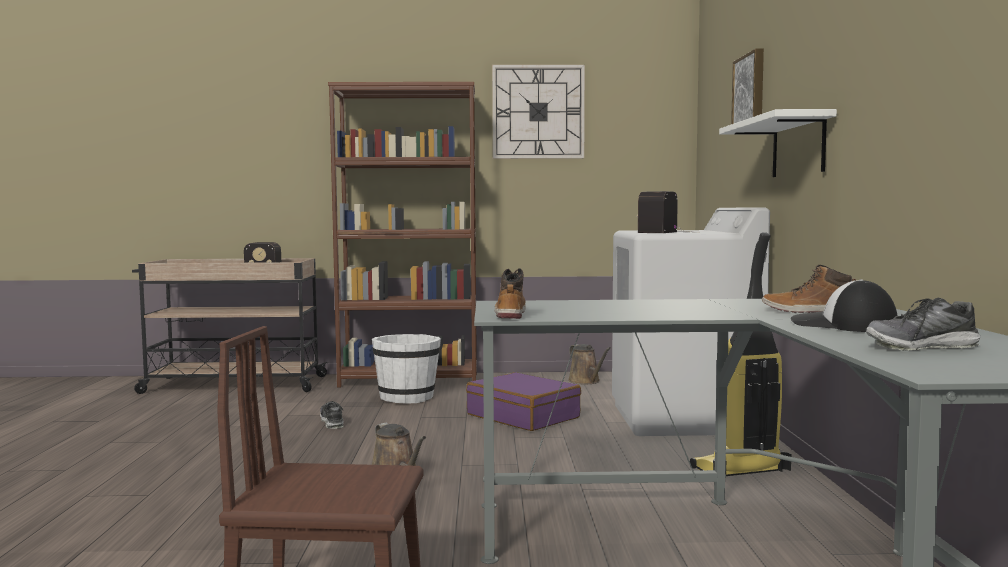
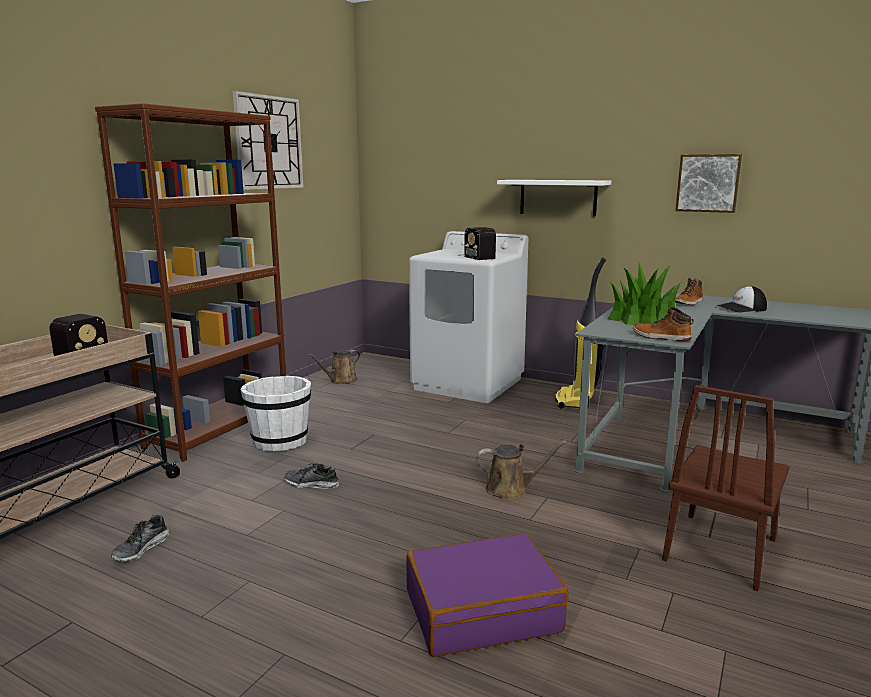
camera: 60 degrees left, 10 degrees up
(523, 416) = (401, 418): purple suitcase -> purple suitcase (482, 610)
(586, 381) = (340, 380): brown watering can -> brown watering can turned 135 degrees clockwise
(615, 307) = (642, 319): none -> potted plant
(750, 89) = (476, 147): picture -> picture (708, 183)
(921, 347) = (808, 313): shoe -> shoe (141, 549)

